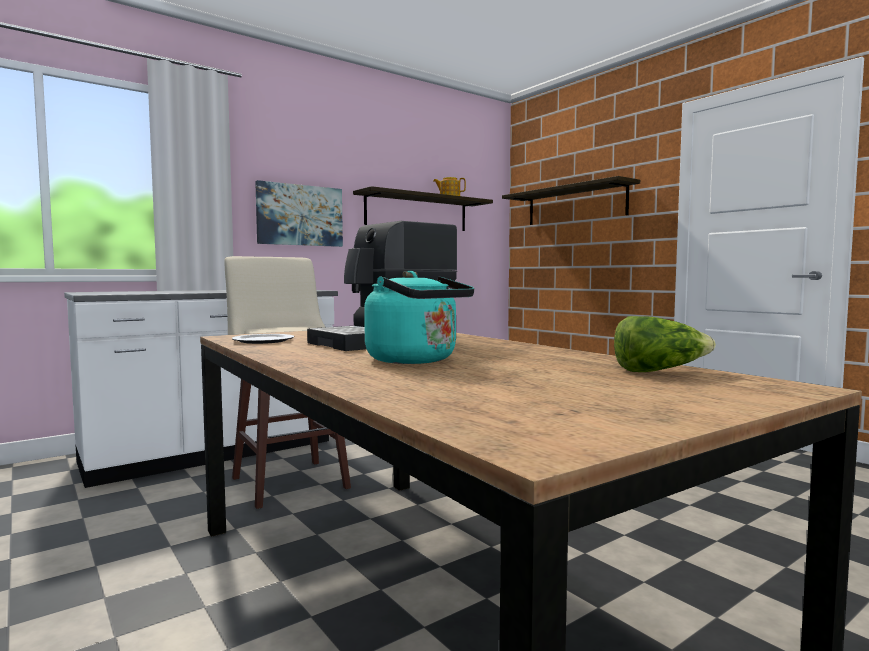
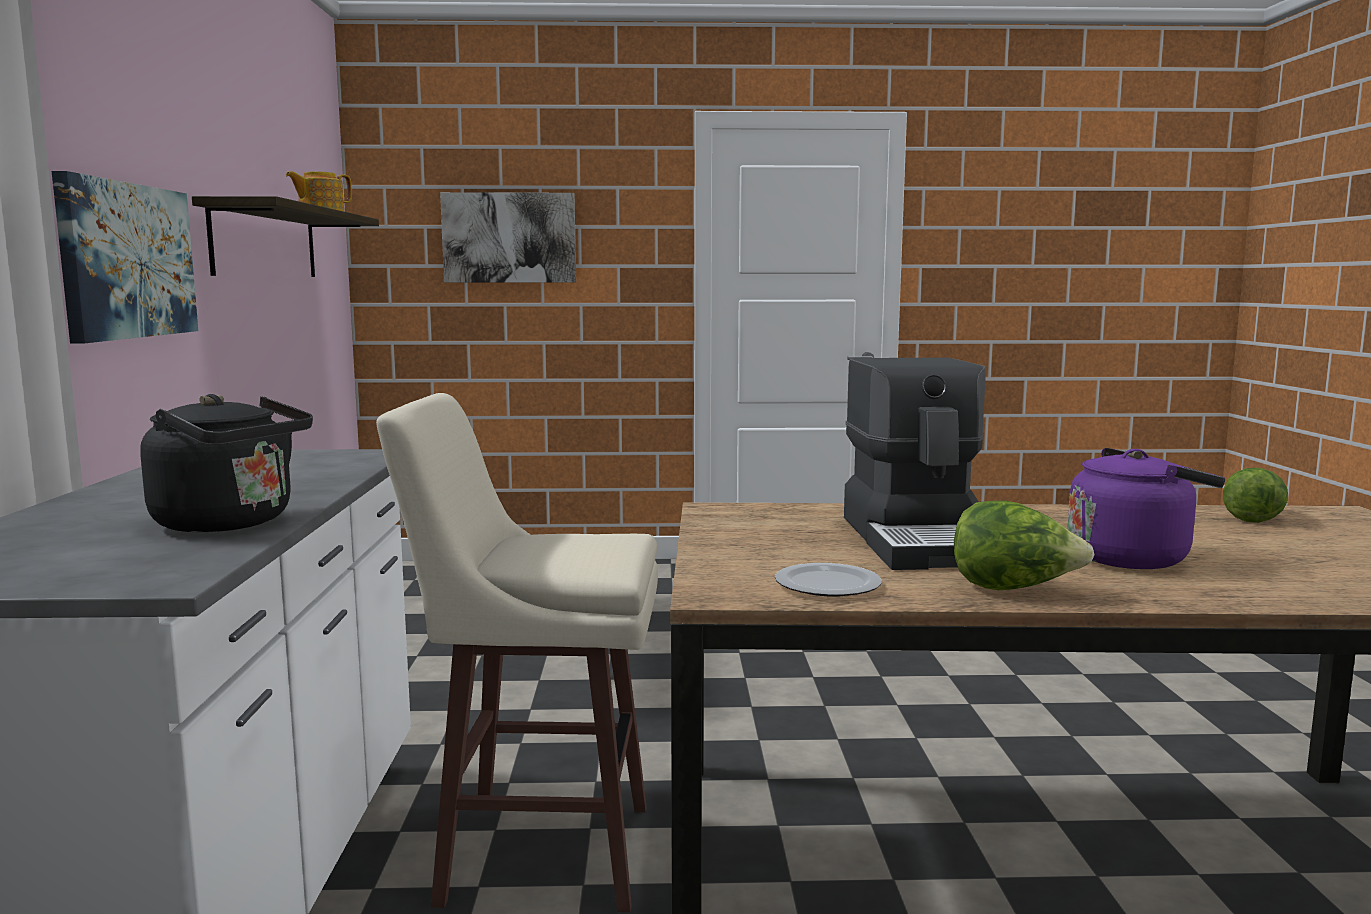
camera: 55 degrees left, 5 degrees up
(174, 292) = (231, 523): none -> black kettle
(293, 353) = (1013, 589): none -> lettuce
(416, 360) = (1133, 558): turquoise kettle -> purple kettle
(575, 205) = (509, 238): shelf -> picture

